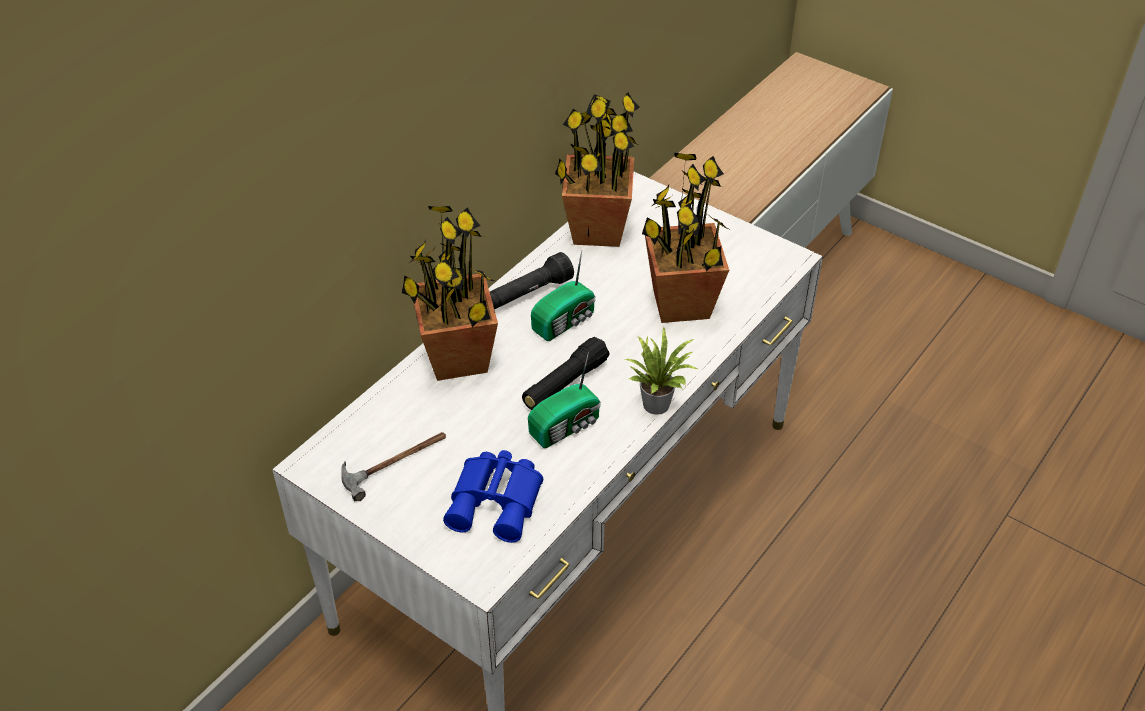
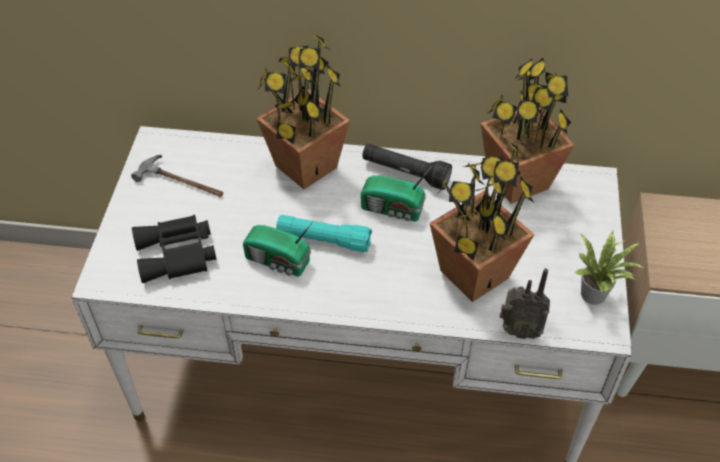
camera: 60 degrees right, 5 degrees up
(498, 501) = (177, 255): blue binoculars -> black binoculars
(565, 384) = (324, 240): black flashlight -> turquoise flashlight
(657, 402) = (344, 308): potted plant -> potted plant (596, 294)
(757, 304) = (519, 330): none -> radio

